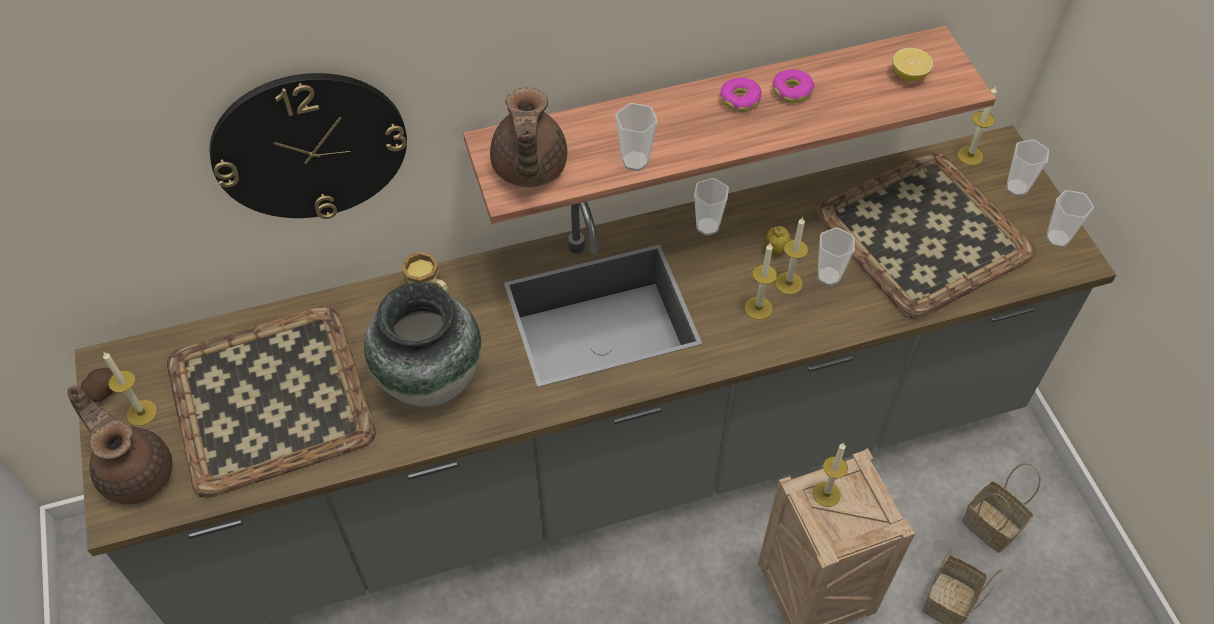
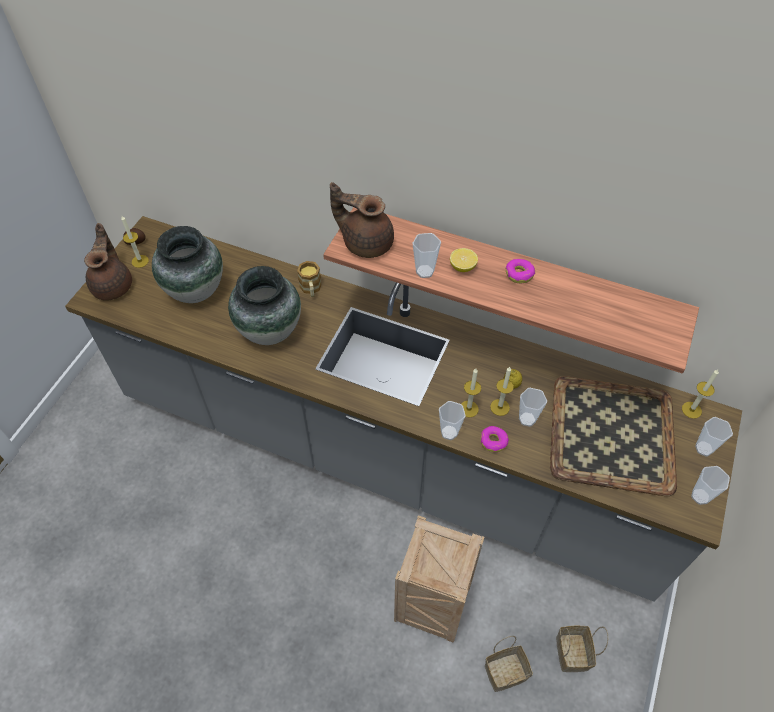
camera: 40 degrees right, 0 degrees up
(271, 396) = (196, 290): tray -> vase
(309, 146) = (269, 166): wall clock -> none
(528, 169) = (366, 242): brown teapot -> brown teapot turned 75 degrees clockwise
(707, 226) = (485, 347): cup -> cup (449, 432)
(792, 91) = (555, 287): donut -> donut (493, 441)
(826, 494) = (436, 542): candle -> none
(909, 75) = (640, 321): lemon -> lemon (462, 267)

